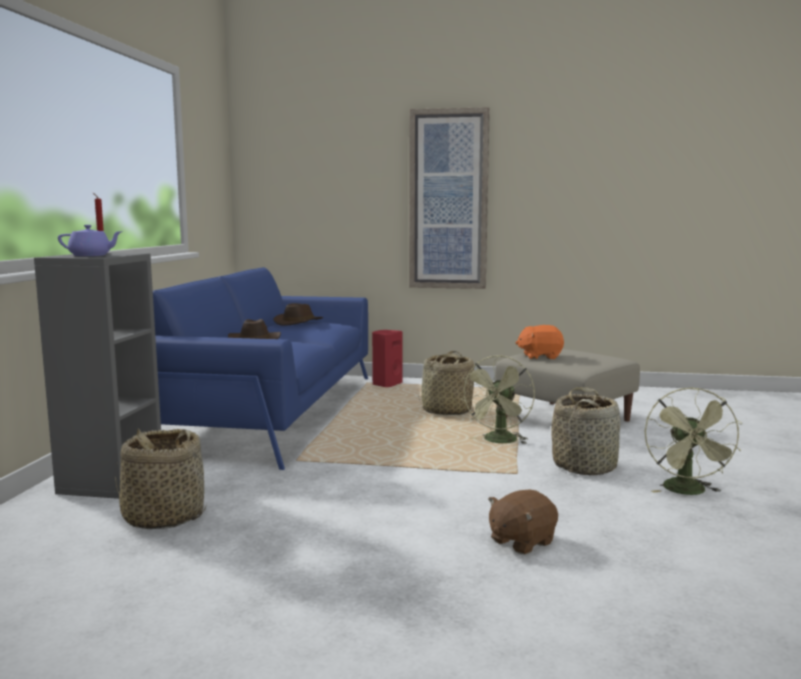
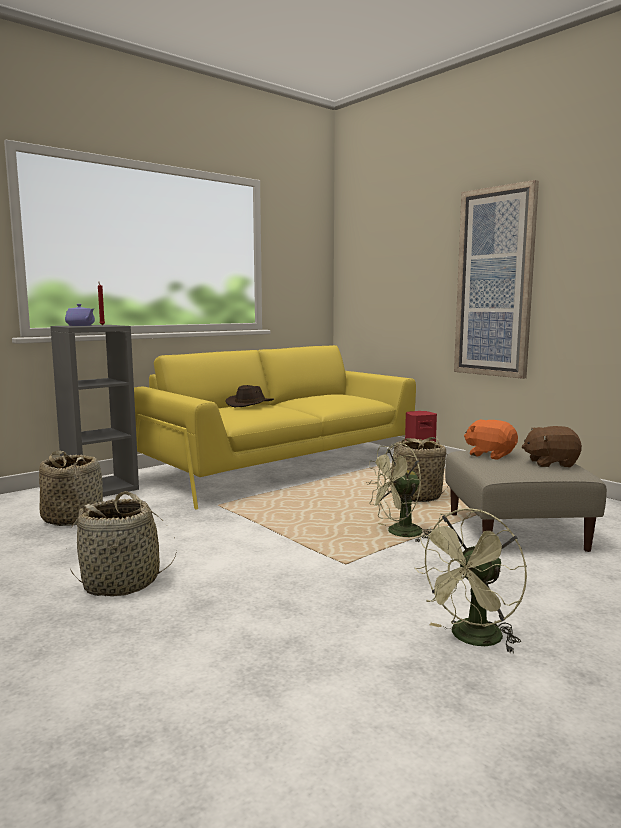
camera: 40 degrees right, 0 degrees up
(266, 411) = (281, 466): blue sofa -> yellow sofa
(299, 322) = (332, 394): brown hat -> none
(521, 541) = (213, 617): brown plush toy -> brown plush toy (550, 463)
(584, 466) = (424, 578): basket -> basket (122, 583)

